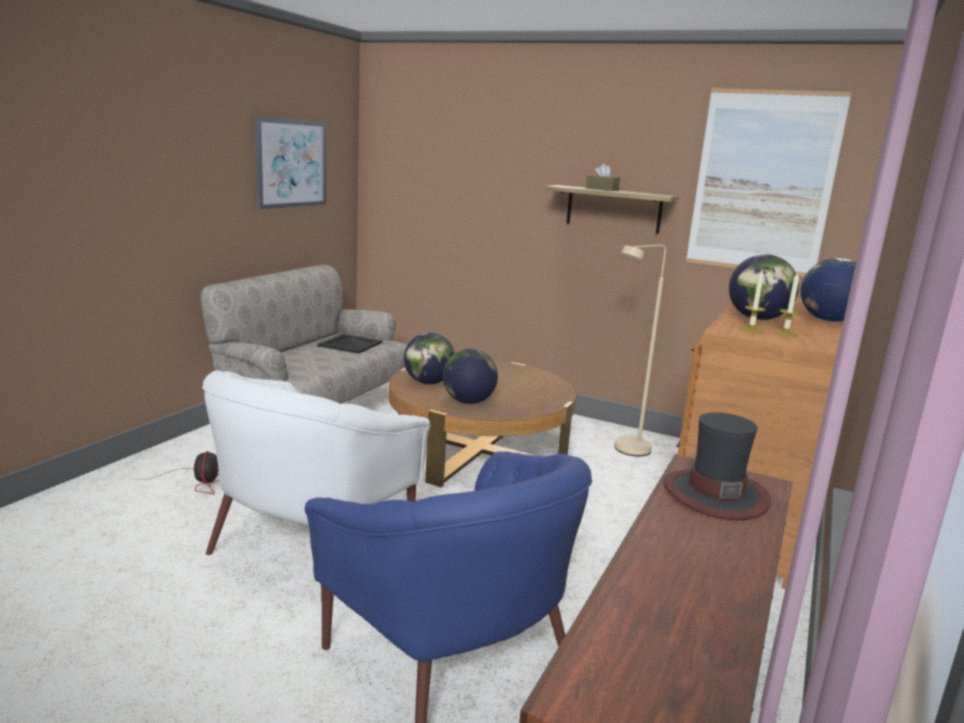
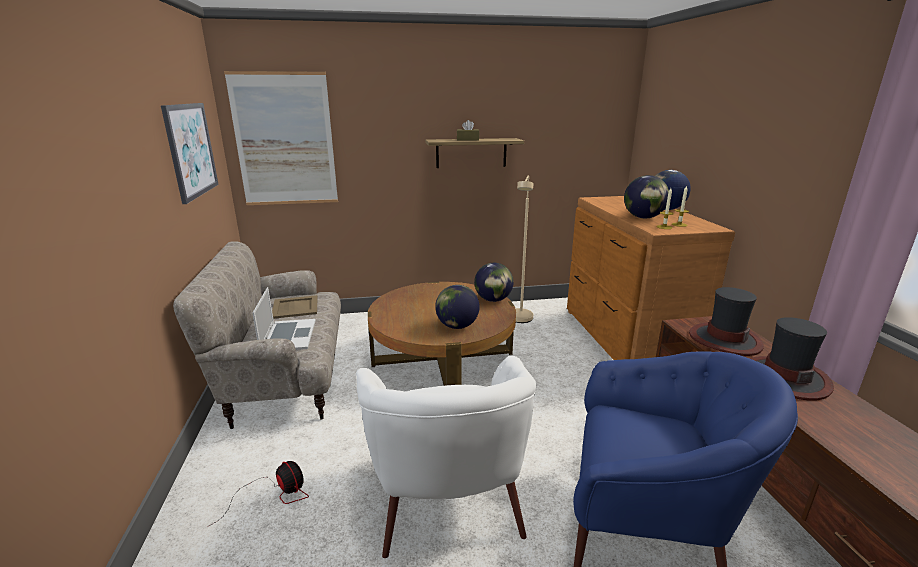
camera: 35 degrees left, 5 degrees up
(308, 360) = (288, 335): none -> laptop
(350, 344) = (295, 307): black tray -> beige tray
(428, 382) = (406, 320): globe -> globe (493, 300)
(705, 547) = (785, 377): none -> hat
(763, 182) = (569, 123): picture -> picture (285, 140)

